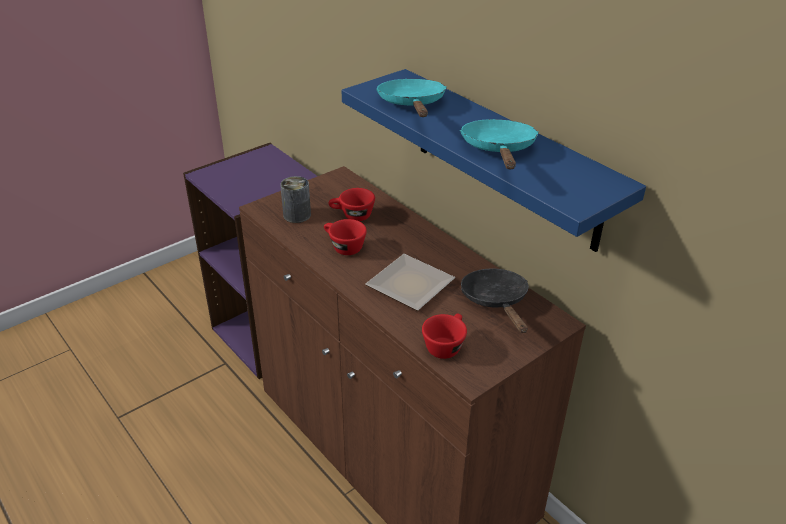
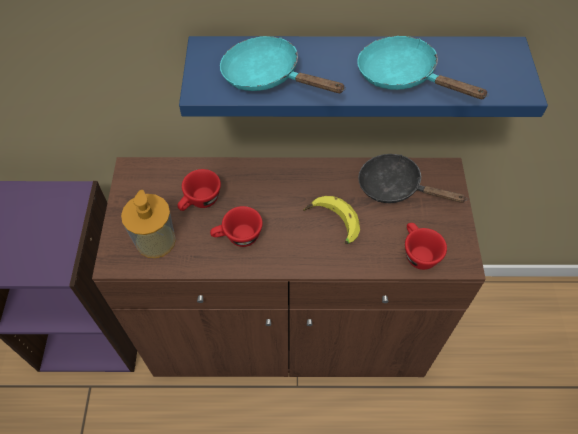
camera: 50 degrees left, 20 degrees up
(297, 215) = (155, 241): can -> soap dispenser
(413, 285) = (332, 224): plate -> banana

